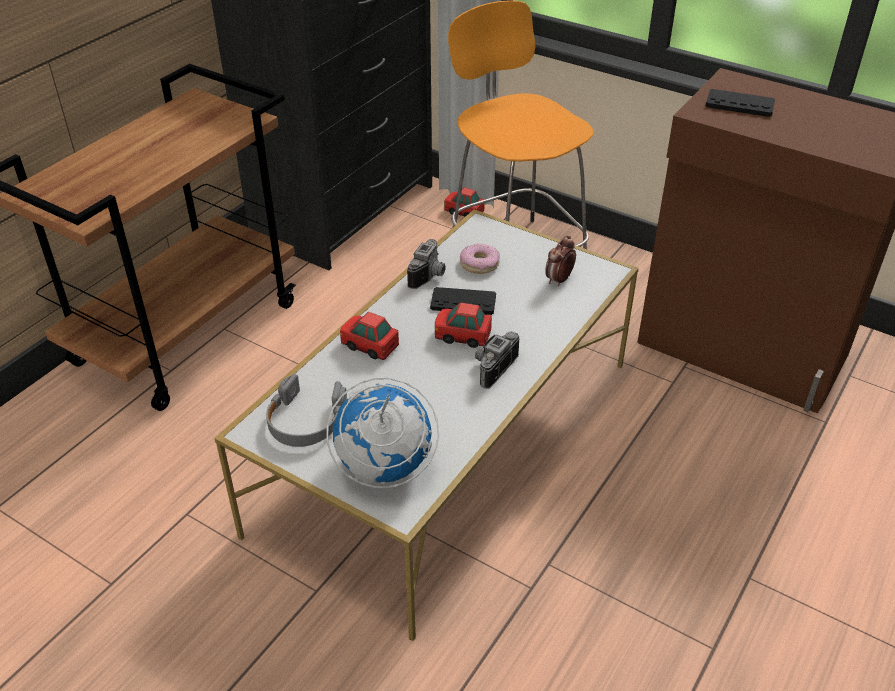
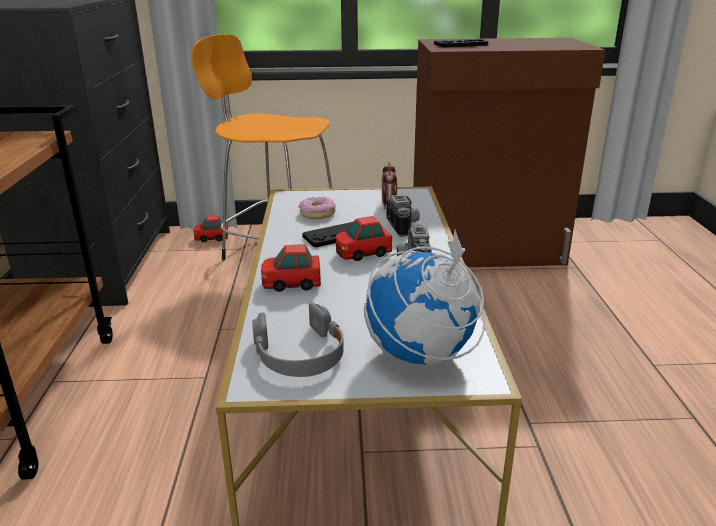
camera: 35 degrees left, 15 degrees down
(430, 276) = (287, 229): camera -> camera (404, 226)

